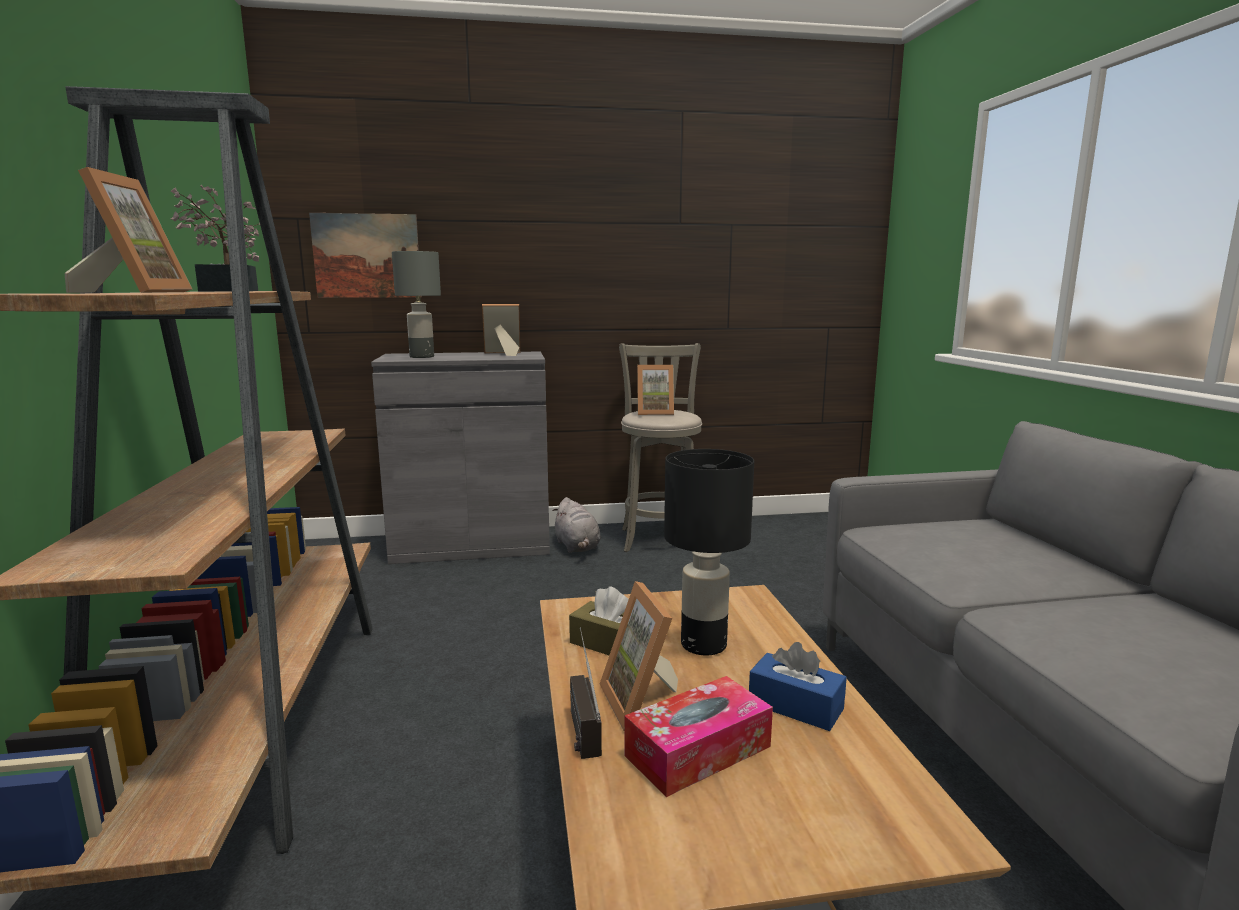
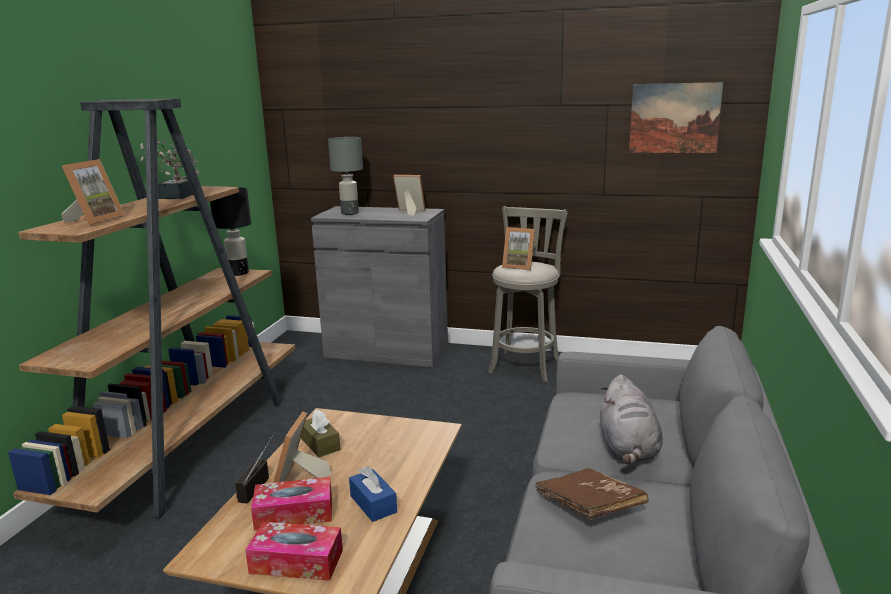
camera: 25 degrees right, 5 degrees up
(367, 256) = (325, 135): picture -> picture (674, 118)
(577, 547) = (457, 364): grey plush toy -> grey plush toy (628, 449)
(704, 645) = (370, 457): black table lamp -> black table lamp (238, 273)
(803, 827) = (296, 562): none -> tissue box
(1104, 635) = (589, 508): none -> brown book

